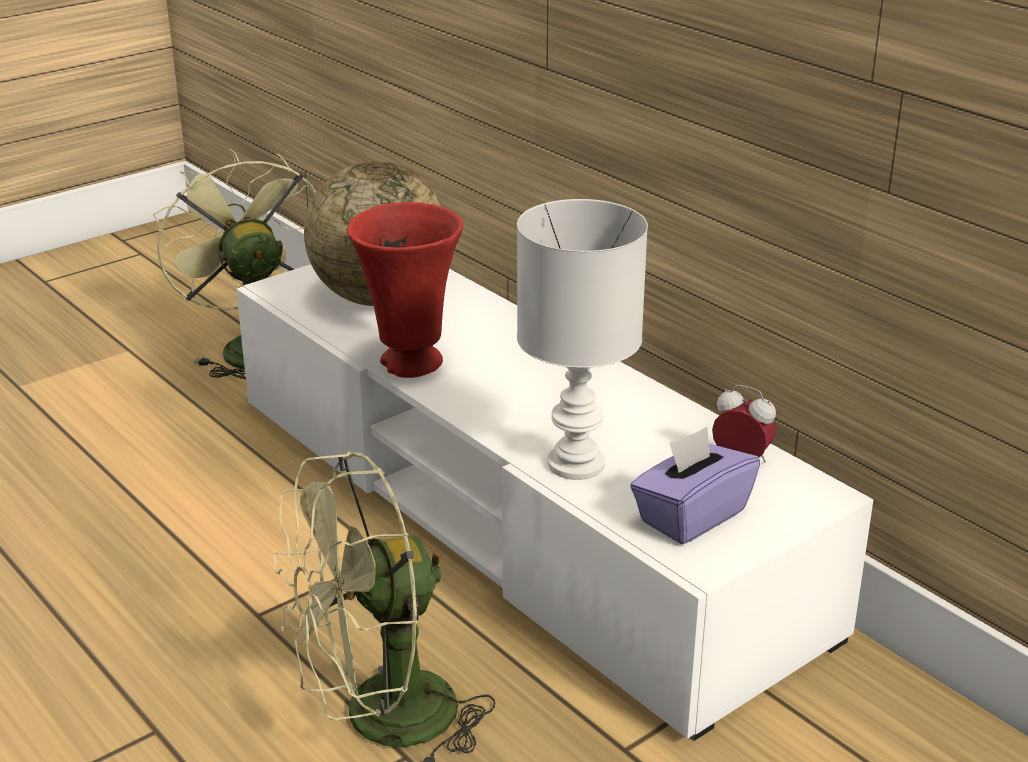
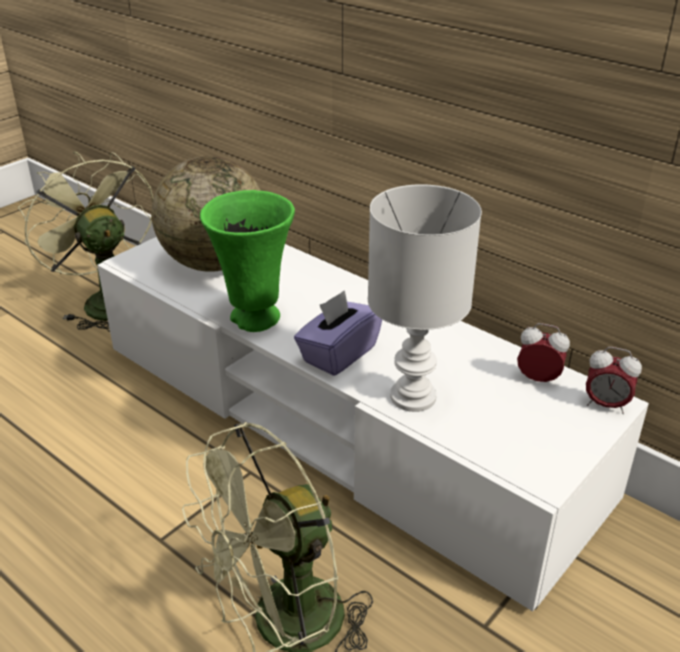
camera: 10 degrees left, 5 degrees up
(410, 364) = (255, 319): red vase -> green vase
(691, 516) = (519, 435): purple tissue box -> purple tissue box (338, 354)
(815, 496) = (605, 405): none -> alarm clock

